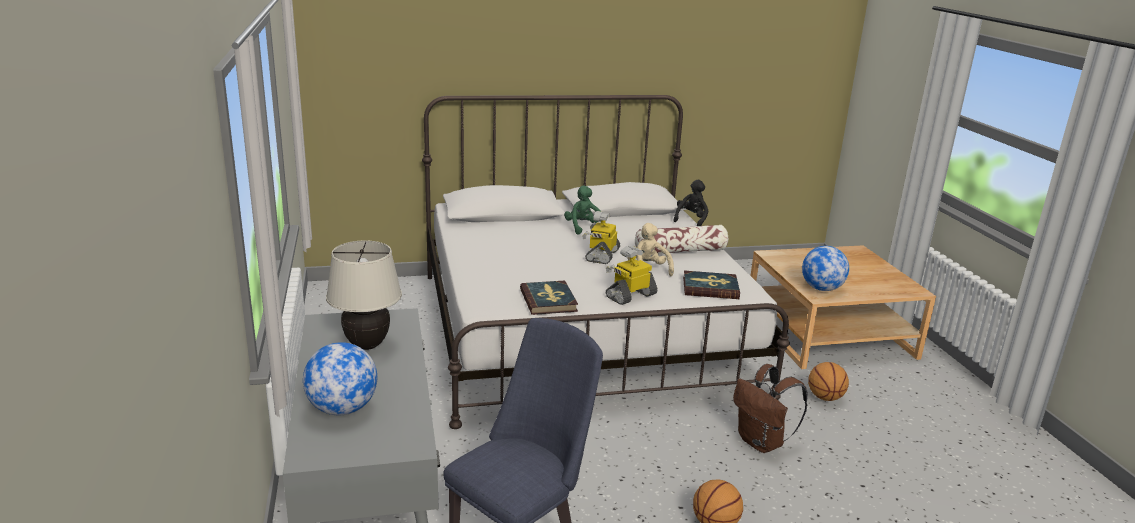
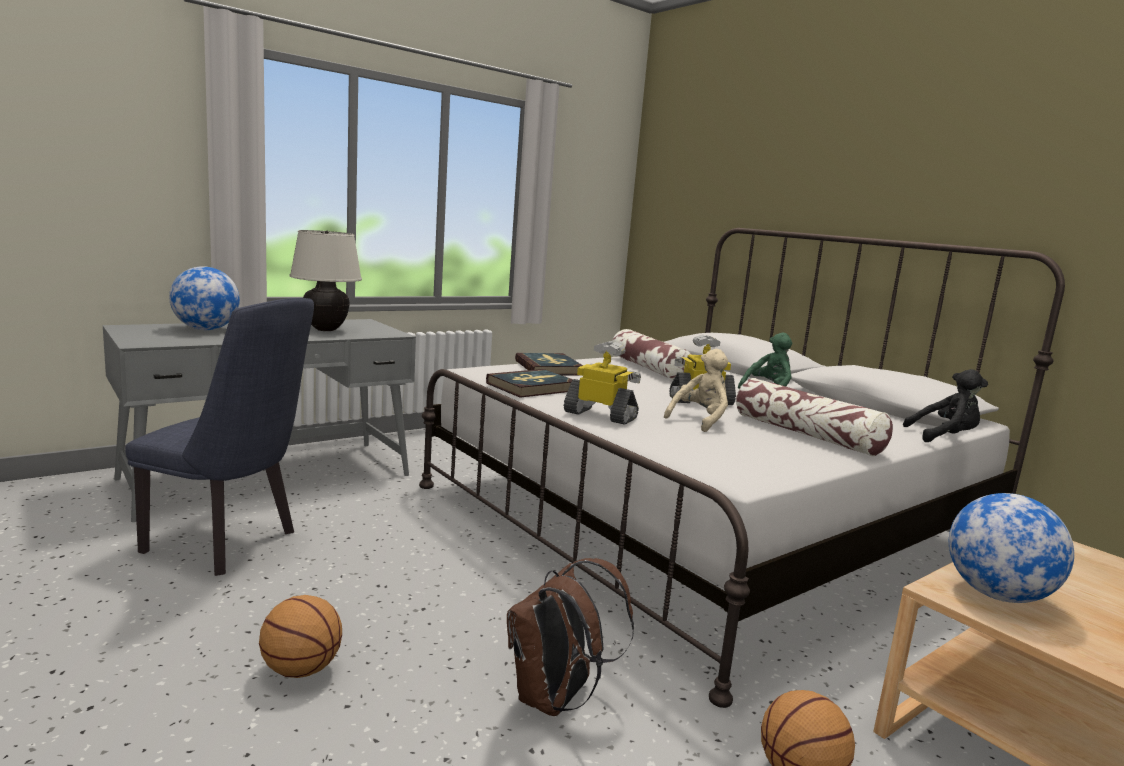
camera: 65 degrees right, 10 degrees down
(501, 244) = (648, 368): none -> pillow
(710, 288) = (705, 452): book -> book (549, 368)

